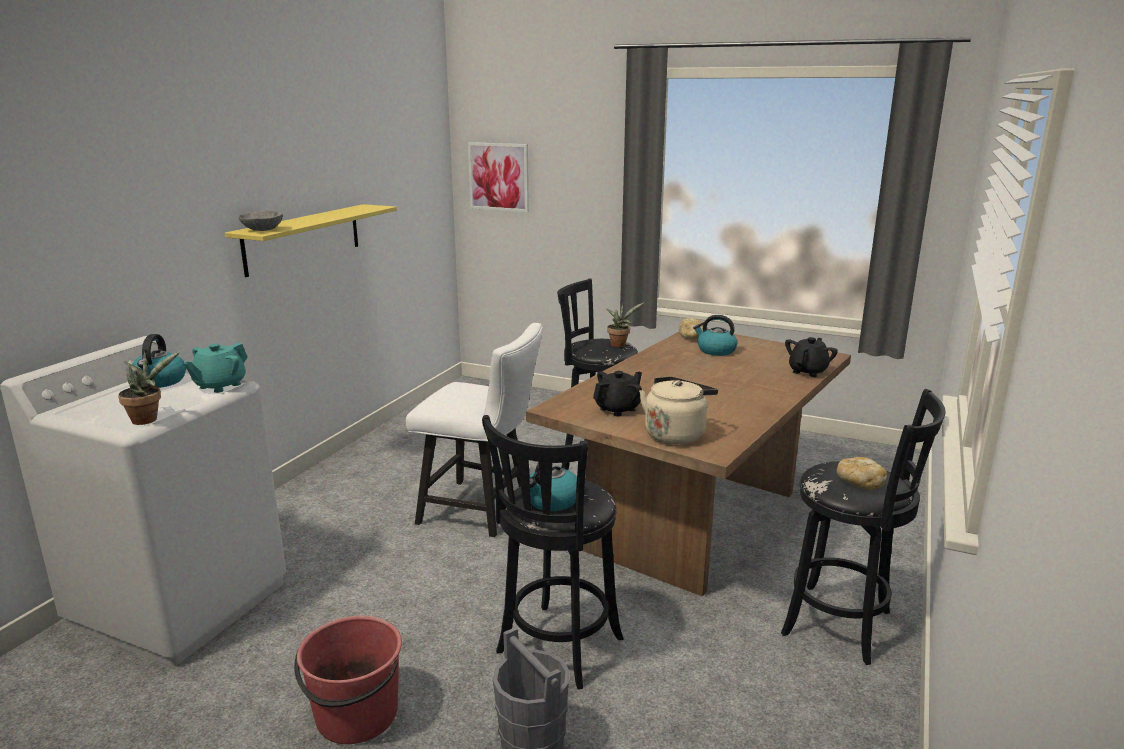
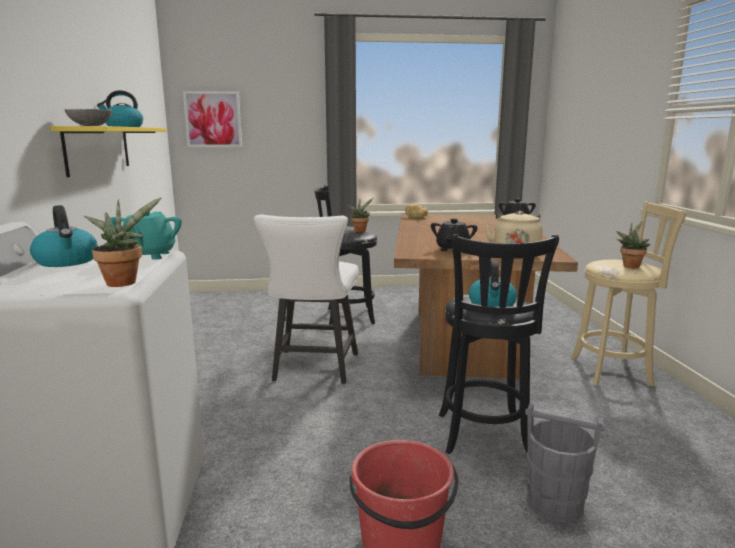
camera: 30 degrees left, 5 degrees down
(482, 510) = (313, 369): white chair -> white chair turned 105 degrees clockwise
(715, 350) = (444, 220): kettle -> kettle (123, 126)
(843, 625) = (615, 371): black stool -> beige stool
(859, 483) = (630, 266): bread -> potted plant

